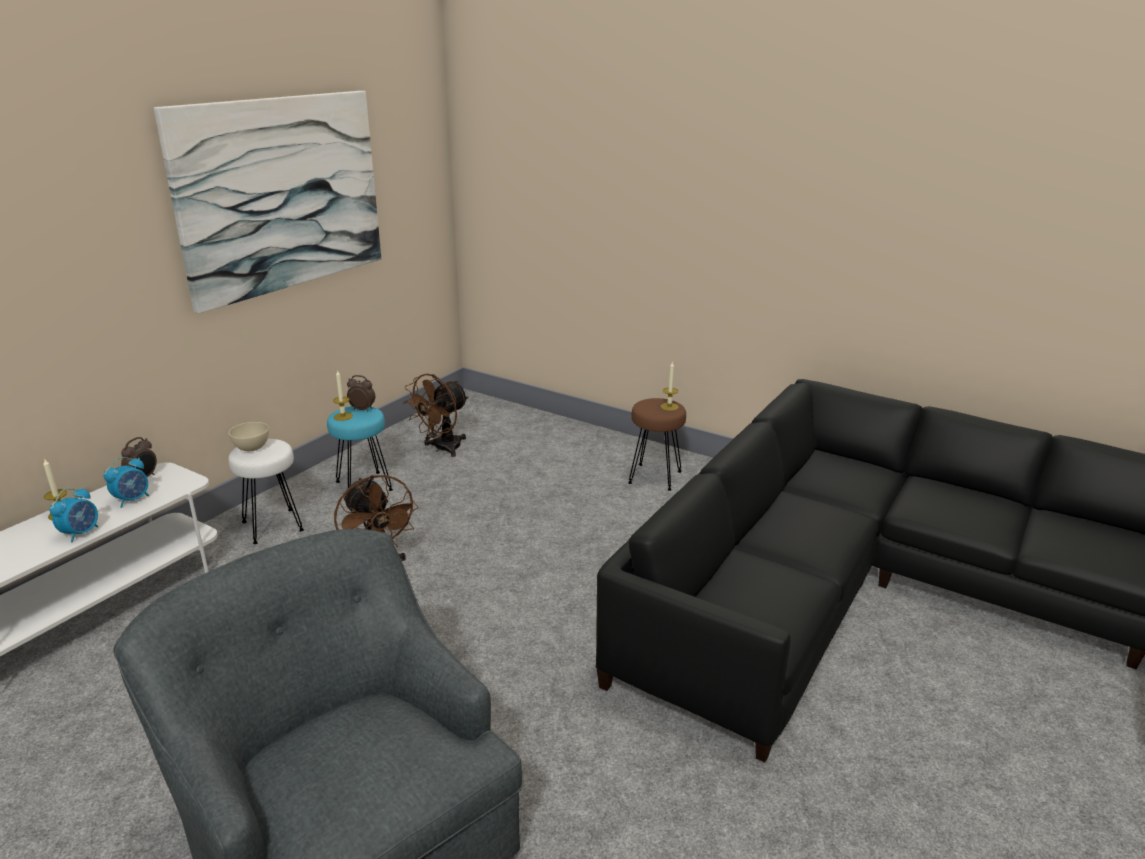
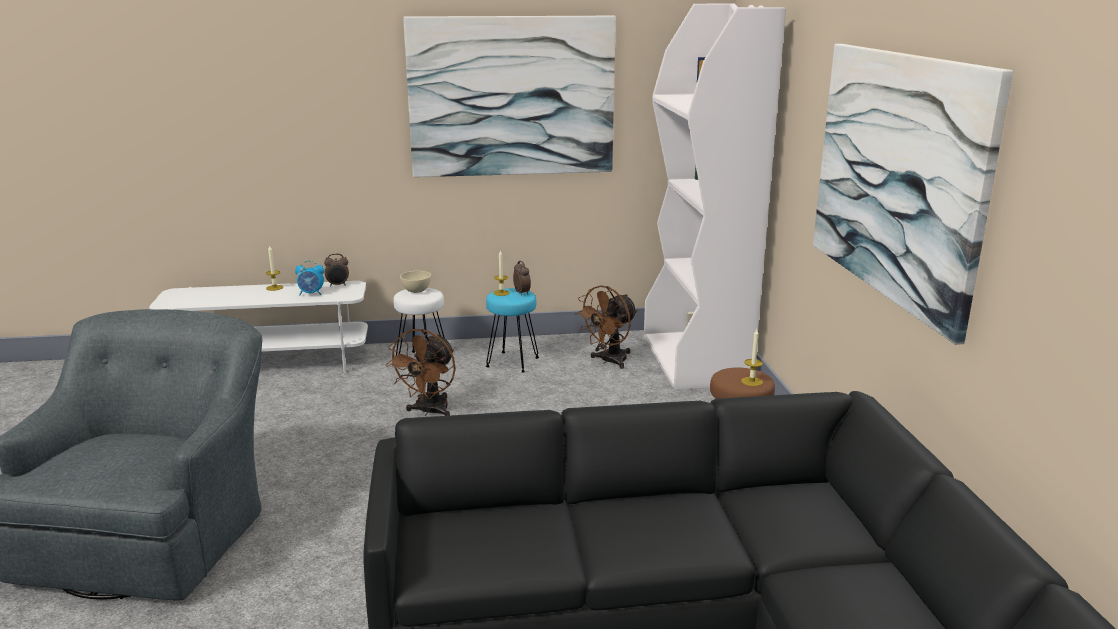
camera: 50 degrees right, 5 degrees down
(81, 533) = (262, 300): alarm clock -> none
(442, 449) = (609, 361): brown fan -> brown fan turned 45 degrees counterclockwise
(503, 420) = (696, 361): none -> white bookcase
(778, 212) = (896, 176): none -> picture

